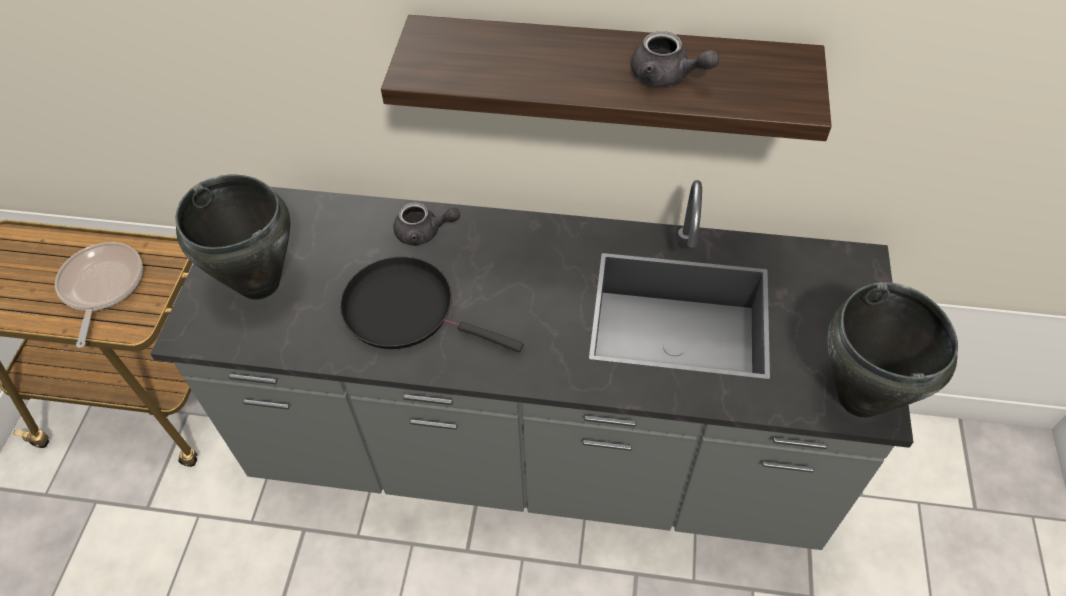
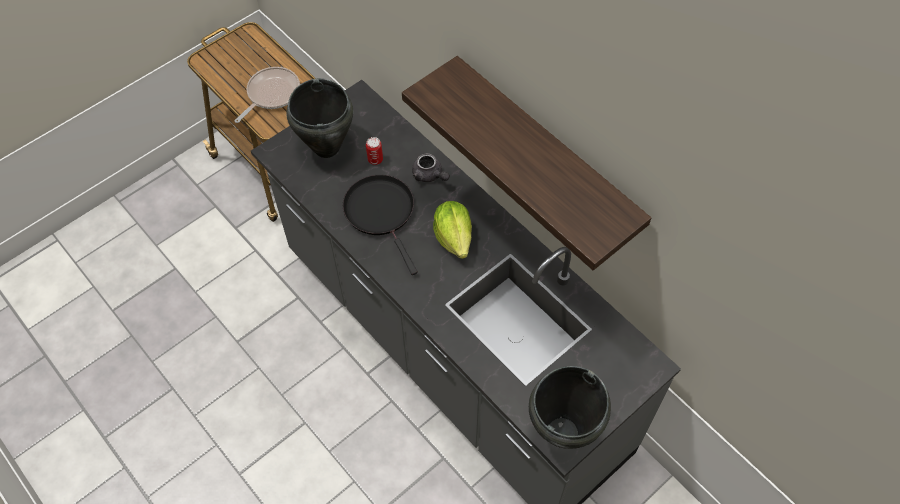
camera: 40 degrees right, 5 degrees up
(338, 257) = (375, 159): none -> can
(522, 279) = (454, 237): none -> lettuce
(667, 76) = (544, 178): grey teapot -> none

